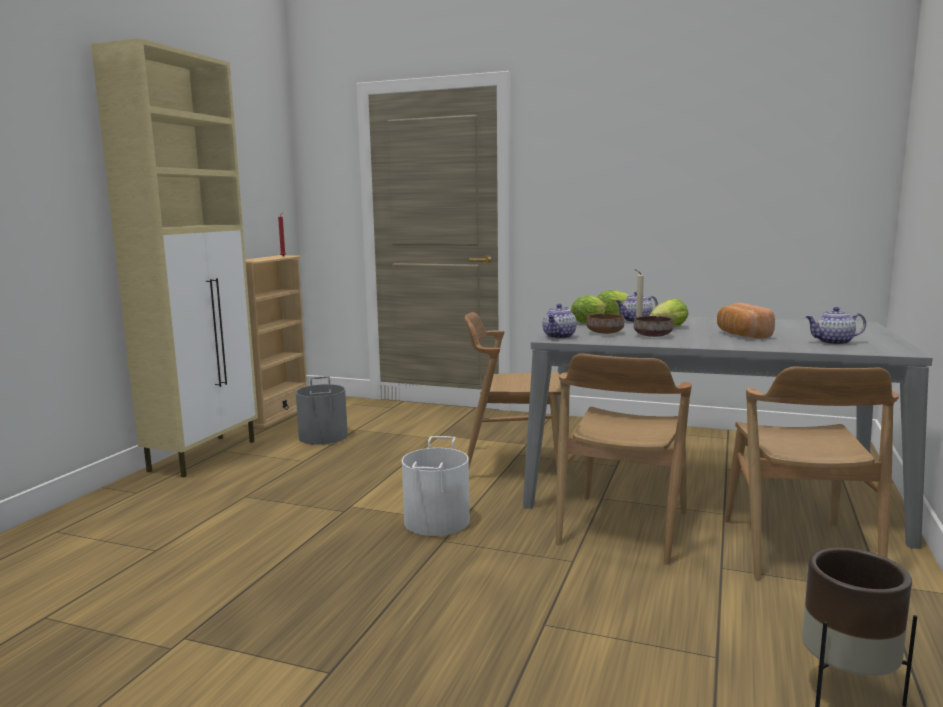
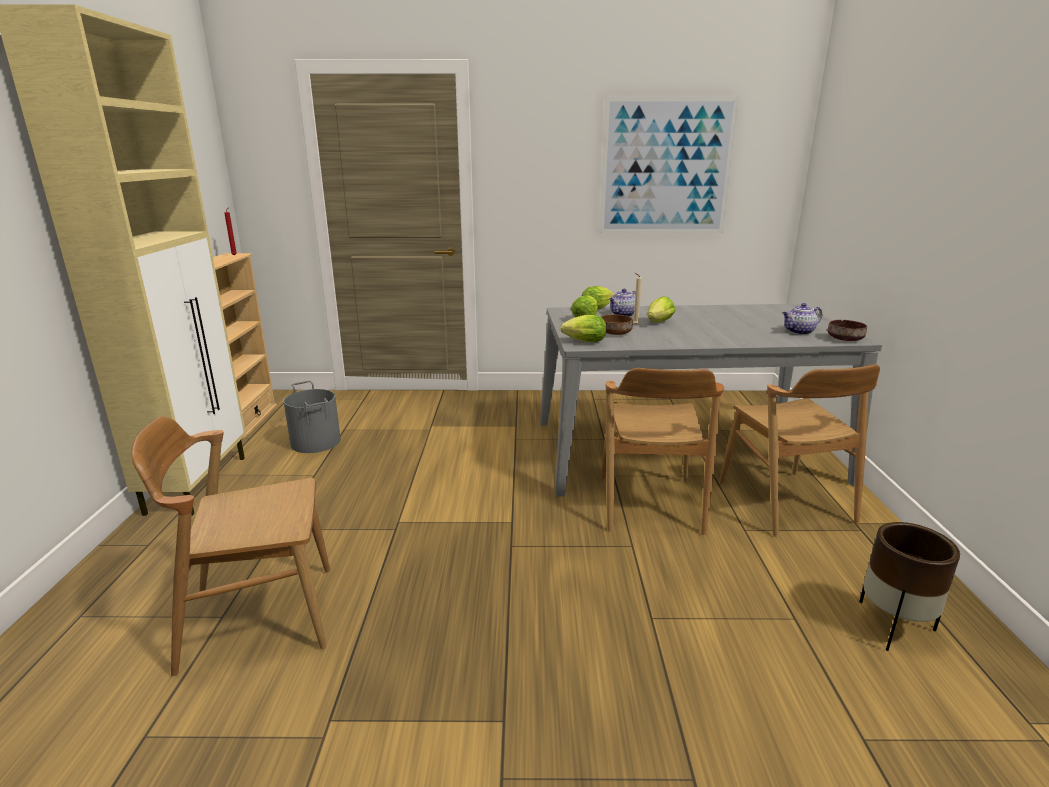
camera: 20 degrees left, 10 degrees up
(437, 521) = (491, 524): white bucket -> none
(512, 463) = (516, 448): brown chair -> brown chair (258, 617)
(559, 337) = (582, 342): teapot -> lettuce
(652, 336) = (658, 334): brown bowl -> brown bowl (845, 339)
(720, 168) = (666, 167): none -> picture
(741, 335) = (724, 328): bread -> none

